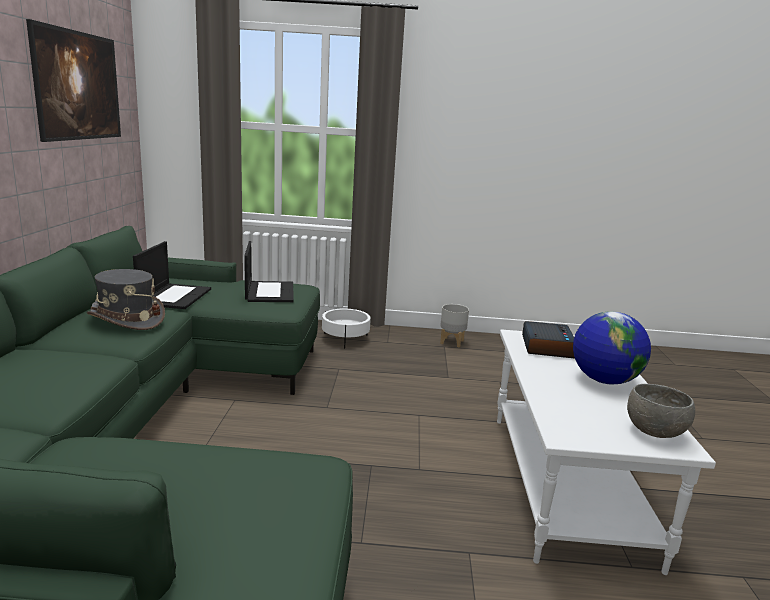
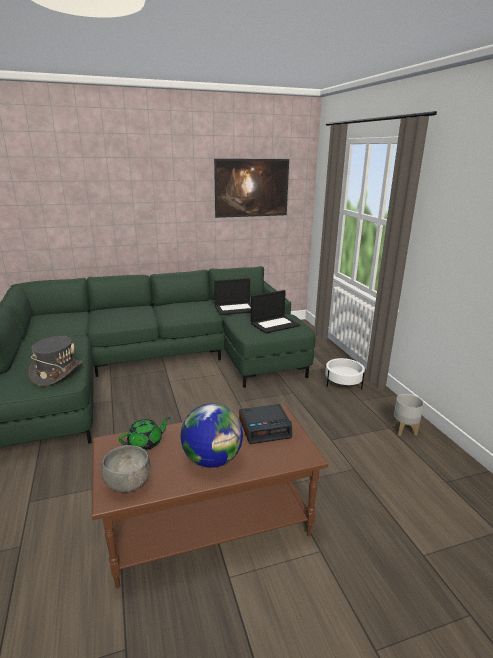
camera: 70 degrees right, 5 degrees up
(126, 319) = (191, 309): grey hat -> grey hat (57, 372)
(563, 483) = (209, 522): white coffee table -> brown coffee table
(567, 411) = (146, 443): none -> green teapot

